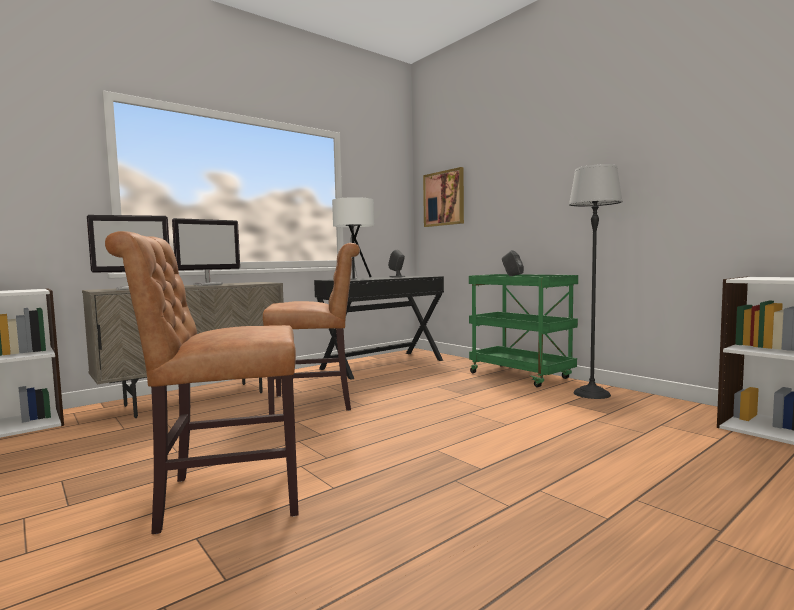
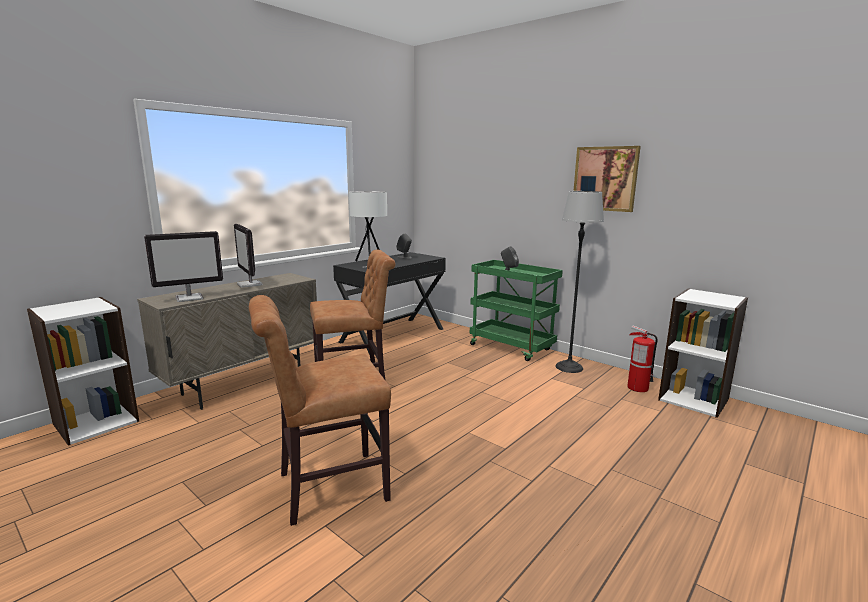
camera: 10 degrees left, 10 degrees up
(208, 284) = (250, 284): monitor -> monitor turned 105 degrees clockwise
(444, 198) = (445, 184): picture -> picture (605, 178)
(686, 415) = (637, 388): none -> fire extinguisher

